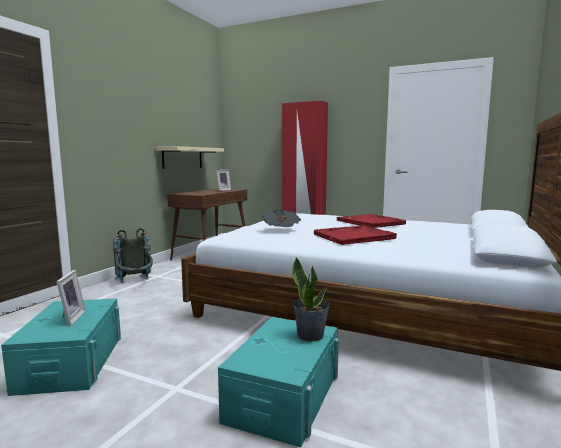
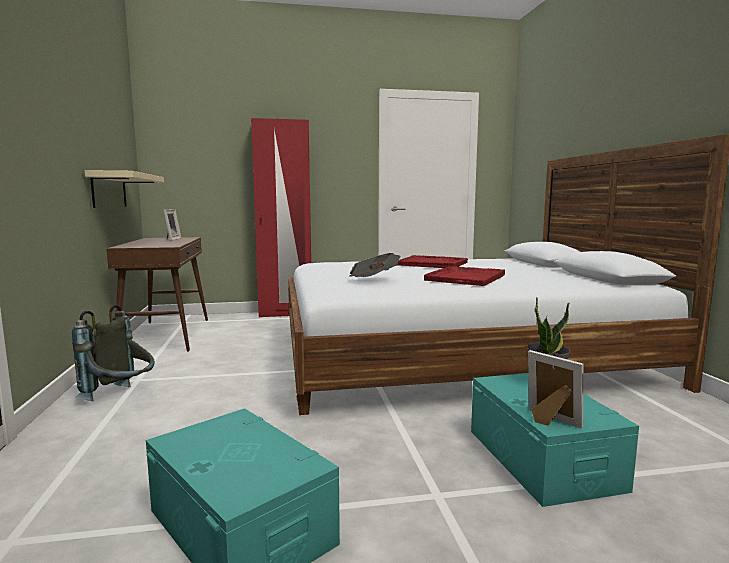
camera: 35 degrees left, 0 degrees up
(70, 318) = (244, 451): picture frame -> picture frame (550, 421)

